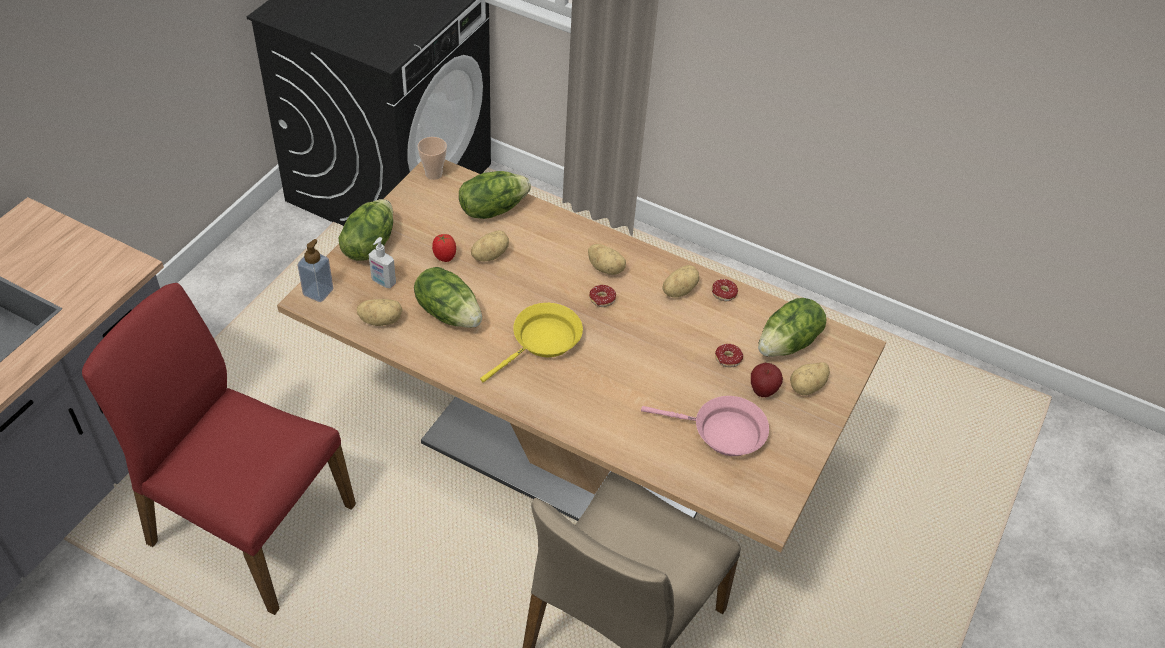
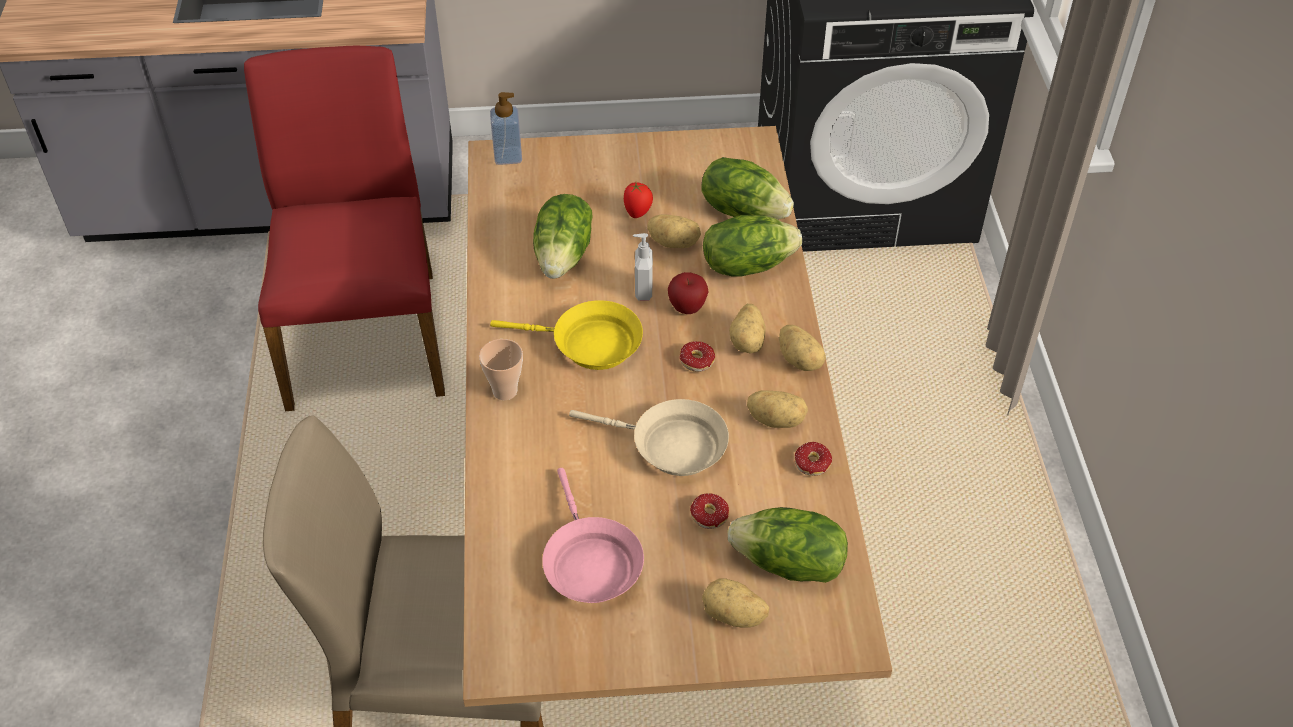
camera: 60 degrees right, 0 degrees up
(369, 245) = (601, 154): lettuce -> lettuce (747, 264)
(381, 320) = (511, 215): potato -> potato (800, 360)
(383, 282) = (562, 190): soap dispenser -> soap dispenser (642, 290)
(433, 174) = (747, 144): cup -> cup (505, 391)
(661, 347) = (671, 446): none -> beige frying pan
(763, 391) = (687, 573): apple -> apple (687, 308)

